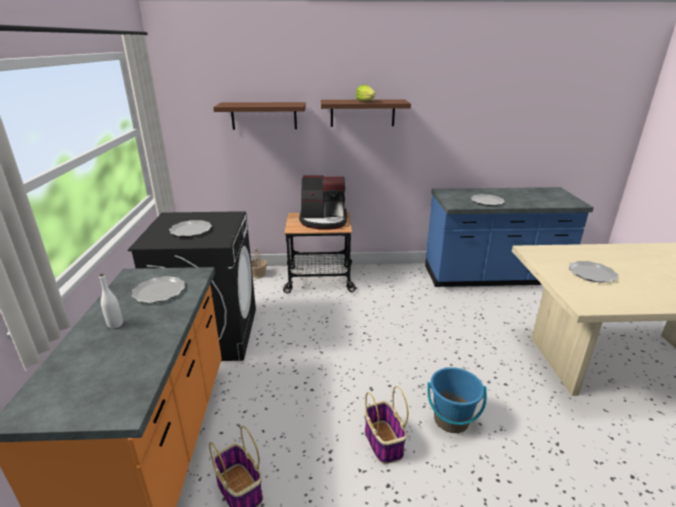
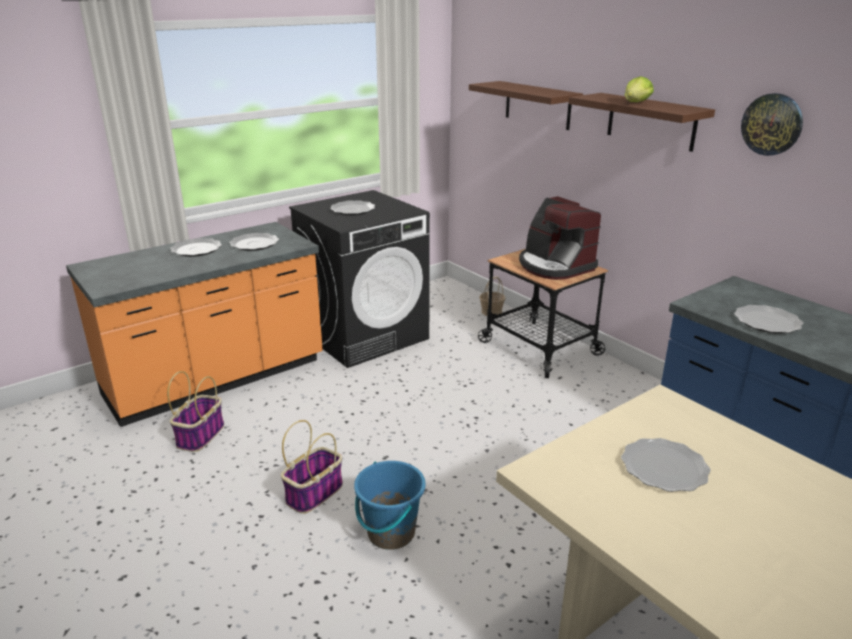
camera: 55 degrees right, 0 degrees up
(115, 324) = (196, 249): white bottle -> plate
(439, 102) = (772, 124): none -> wall clock

